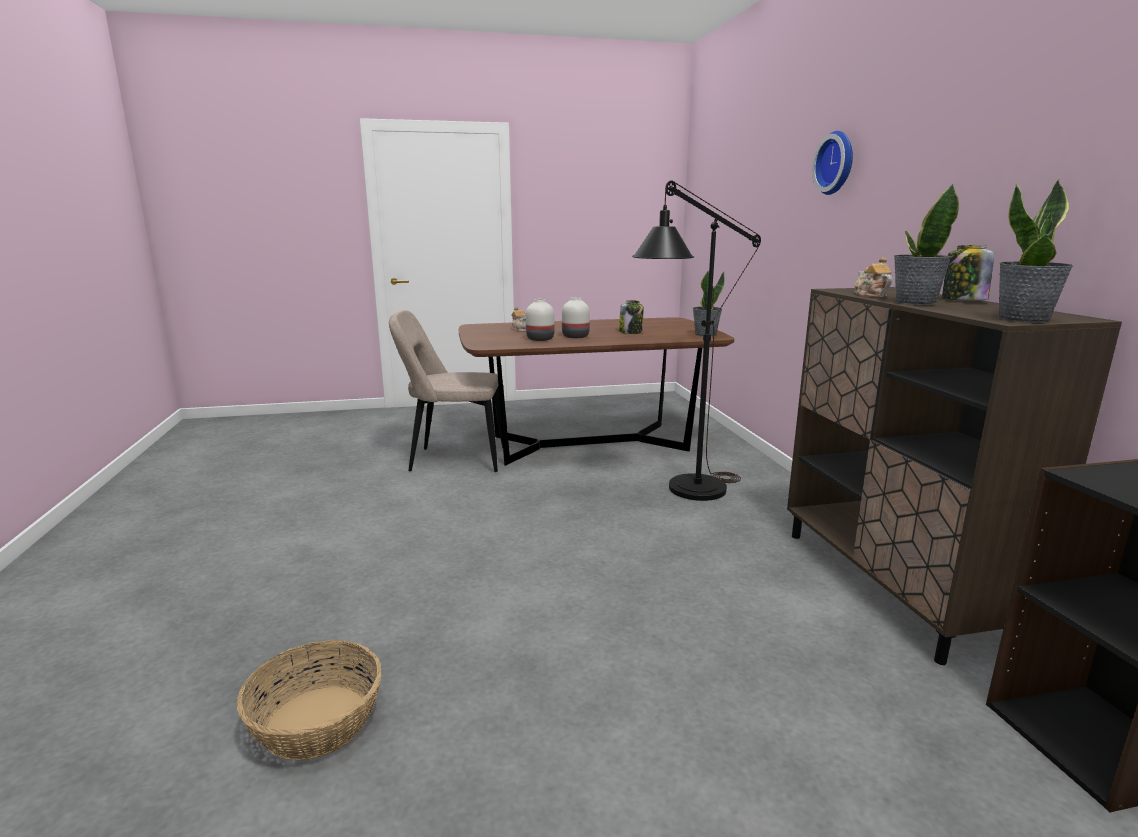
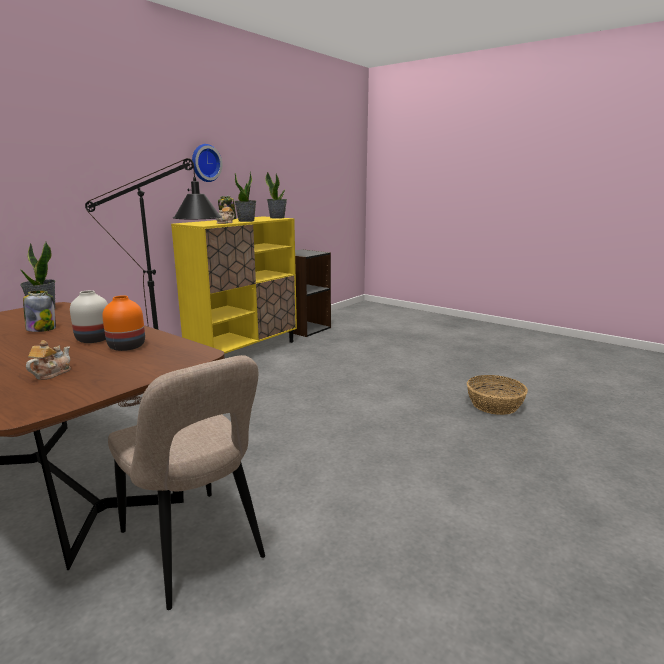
camera: 130 degrees left, 0 degrees up
(540, 339) = (125, 347): white vase -> orange vase
(837, 163) = (83, 145): wall clock -> wall clock (205, 163)
(891, 585) = (244, 351): brown cabinet -> yellow cabinet

